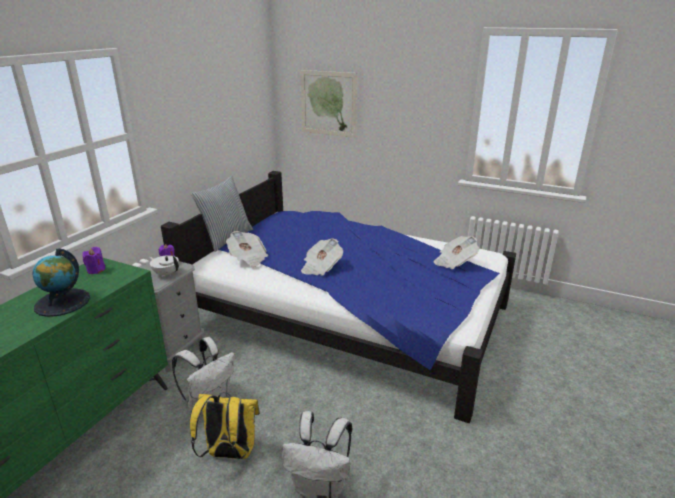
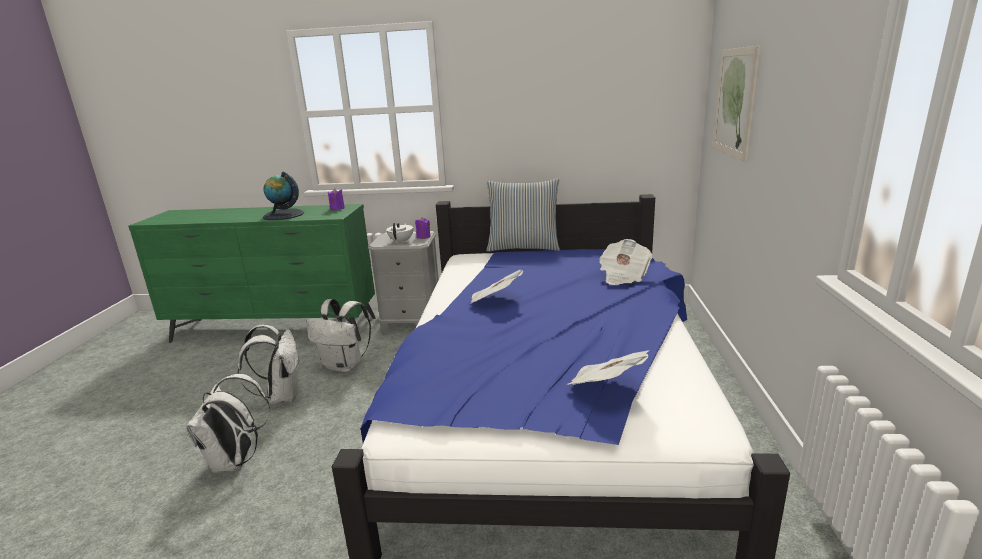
camera: 70 degrees right, 5 degrees down
(229, 453) = (282, 396): yellow backpack -> white backpack
(248, 258) = (485, 265): newspaper -> newspaper (623, 276)

